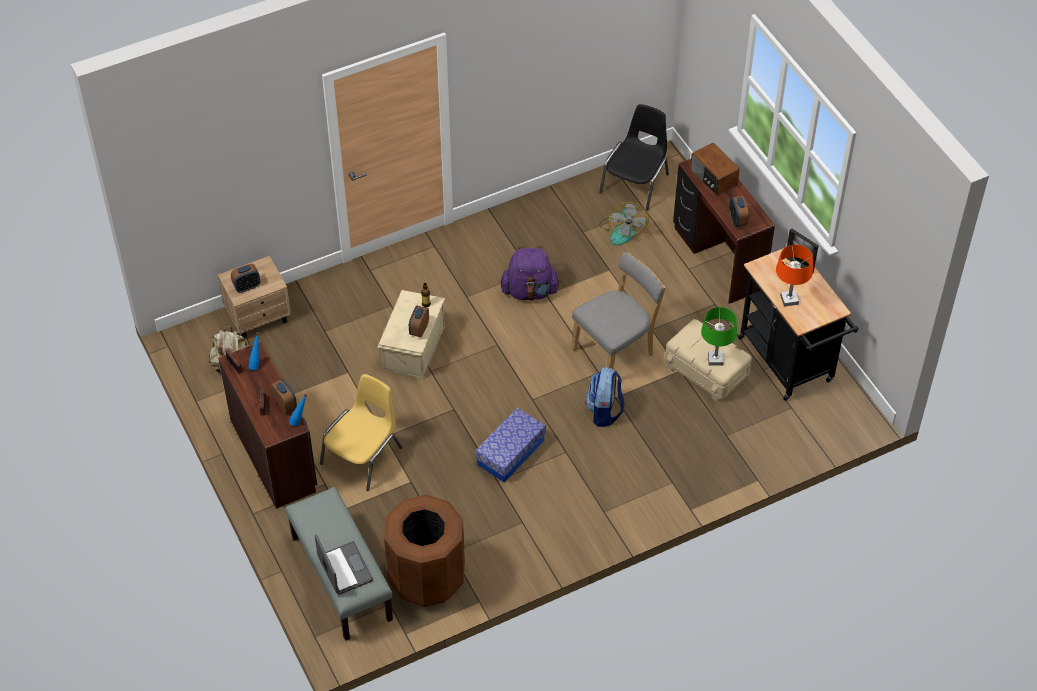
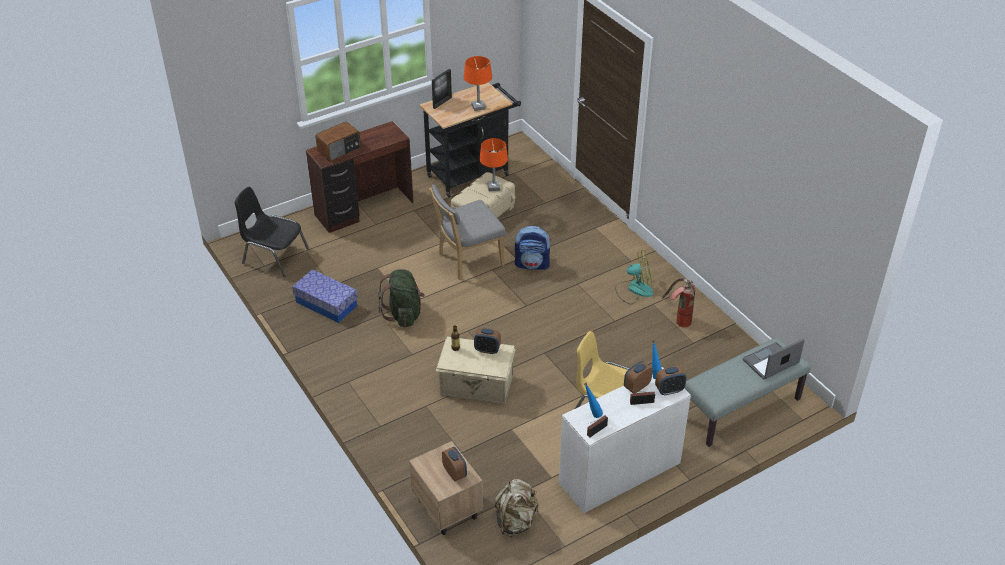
camera: 95 degrees left, 10 degrees down
(274, 454) = (619, 472): brown desk -> white desk
(426, 578) = (723, 355): brown trash can -> none
(492, 543) = (677, 320): none -> fire extinguisher
(510, 453) = (584, 315): storage box -> storage box (326, 304)
(529, 291) = (404, 314): purple backpack -> green backpack
(616, 351) = (468, 260): grey chair -> grey chair turned 75 degrees counterclockwise
(622, 230) = (331, 262): fan -> fan (634, 289)
(715, 359) = (493, 187): green table lamp -> orange table lamp
(737, 220) = (388, 137): alarm clock -> alarm clock (669, 390)

